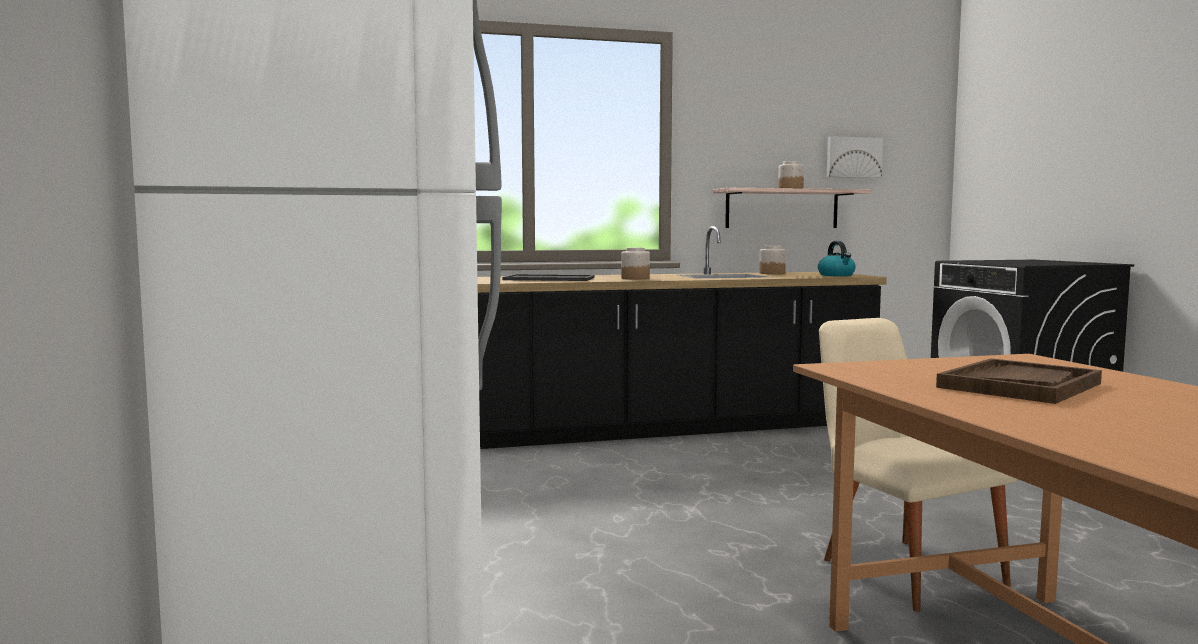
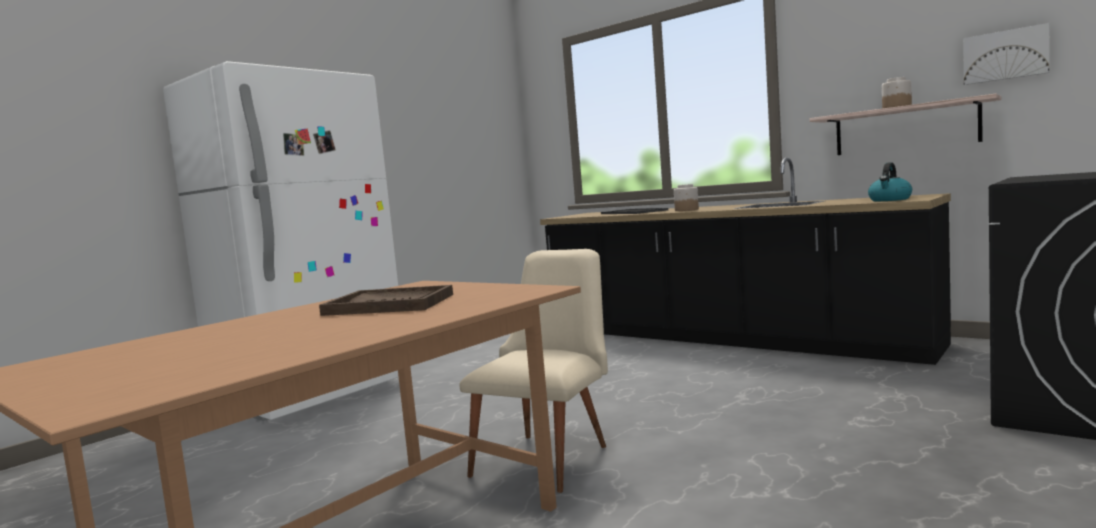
camera: 55 degrees right, 0 degrees up
(772, 273) = (851, 199): jar -> none

